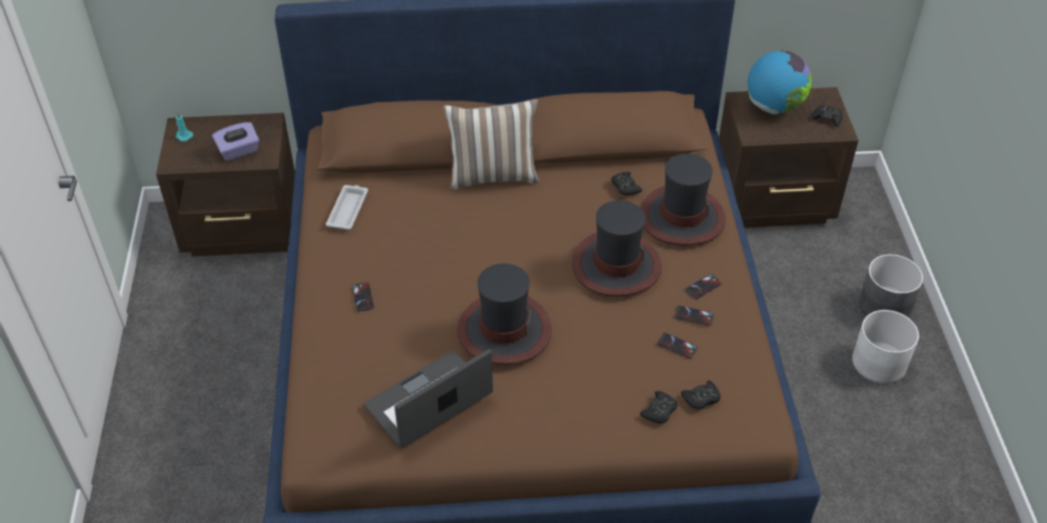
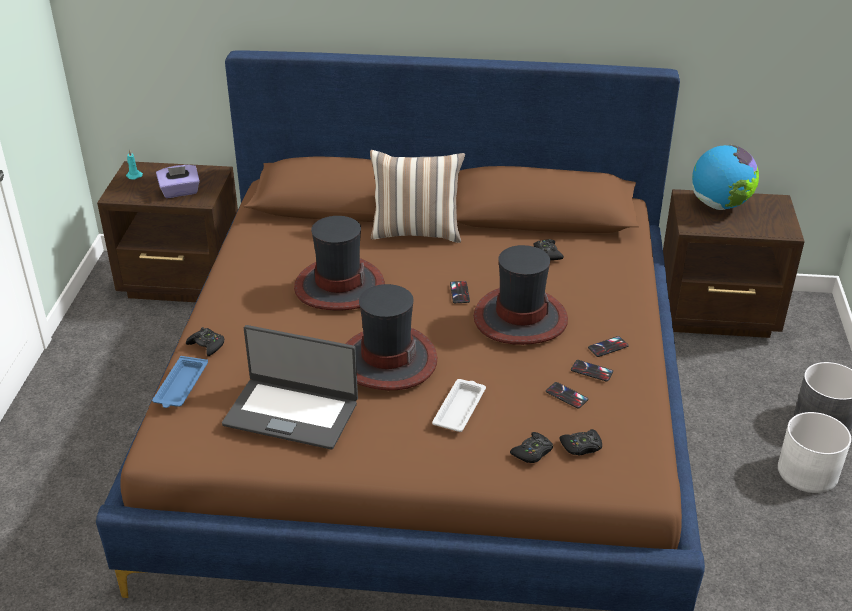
camera: 10 degrees right, 10 degrees down
(314, 386) = (181, 387): none -> blue tray
(348, 210) = (265, 245): white tray -> white tray (460, 408)
(363, 297) = (255, 317): phone -> phone (459, 292)
(429, 401) = (291, 412): laptop -> laptop turned 135 degrees counterclockwise
(681, 217) = (599, 285): hat -> hat (339, 286)
(827, 118) = (774, 220): black game controller -> black game controller (207, 345)

